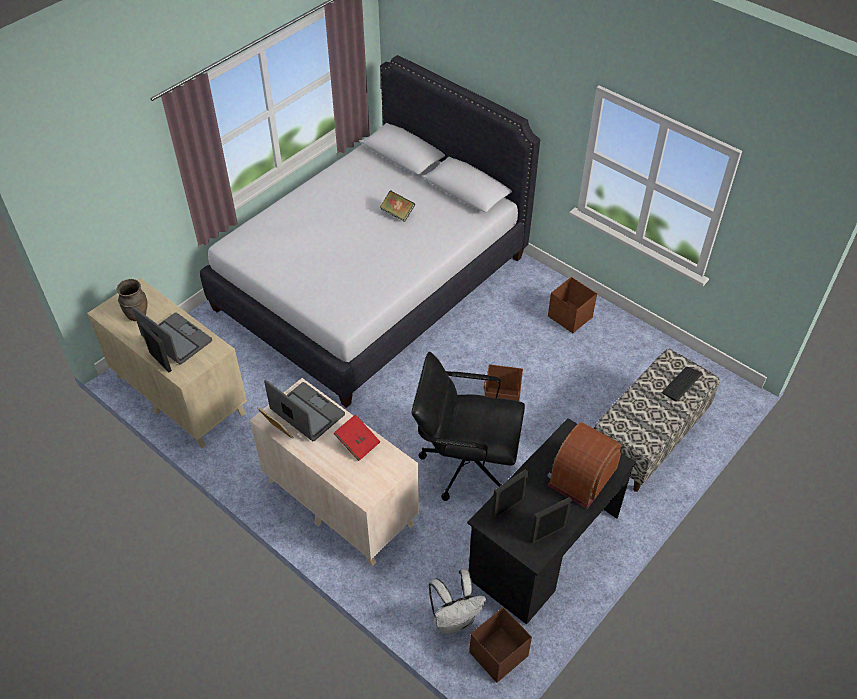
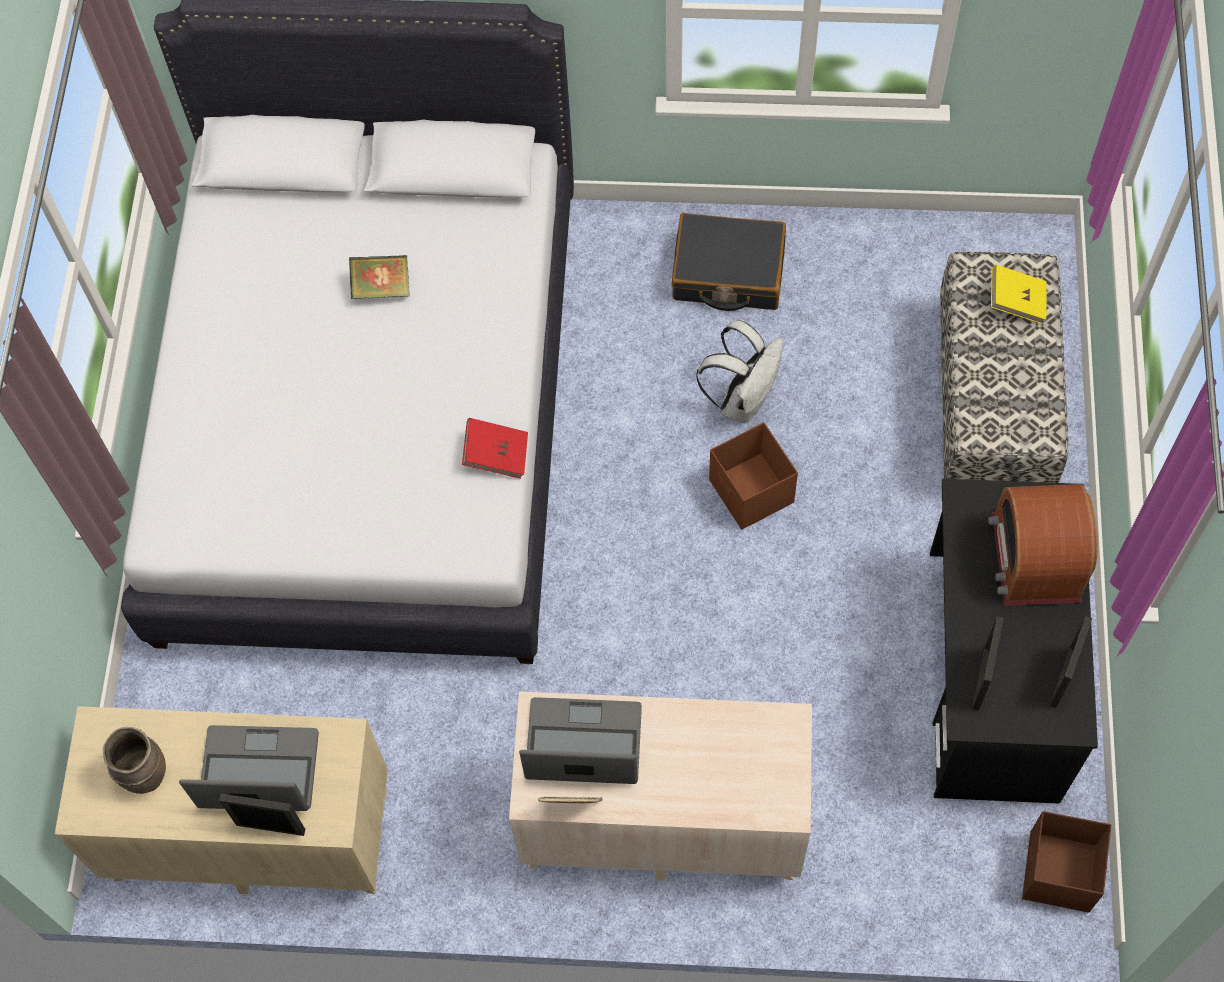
camera: 35 degrees left, 15 degrees up
(357, 443) = (701, 736): red book -> red book (496, 455)
(454, 619) = (965, 869): white backpack -> white backpack (743, 399)
(465, 463) = (783, 626): black office chair -> none
(570, 317) = (728, 272): brown storage box -> black suitcase
(681, 384) = (1016, 302): keyboard -> yellow book

